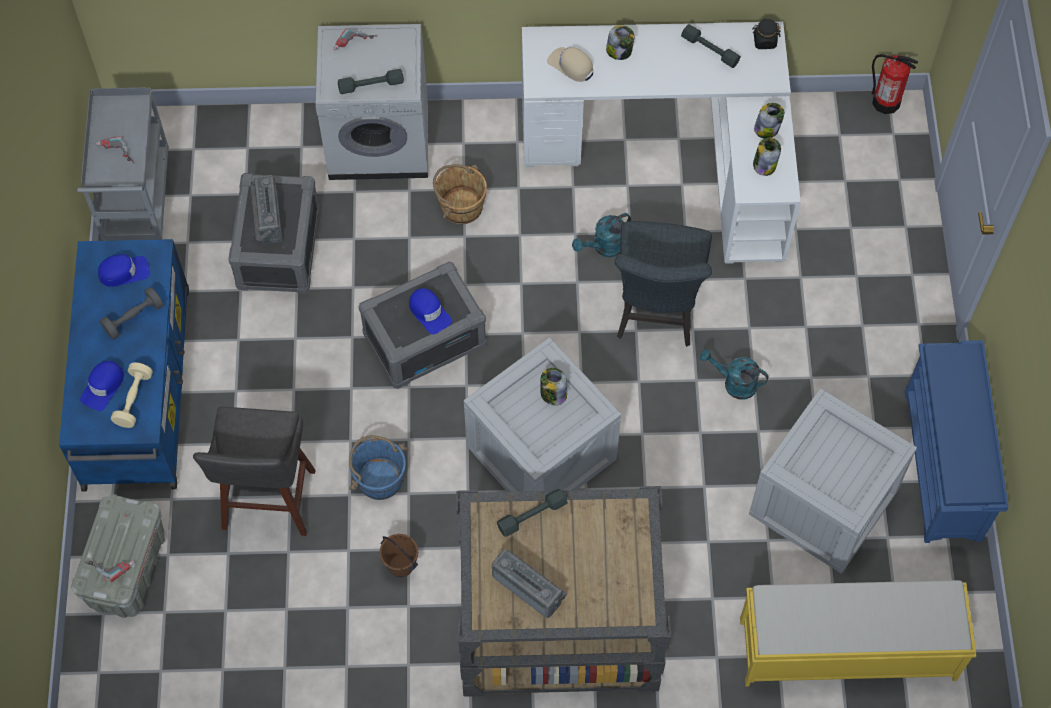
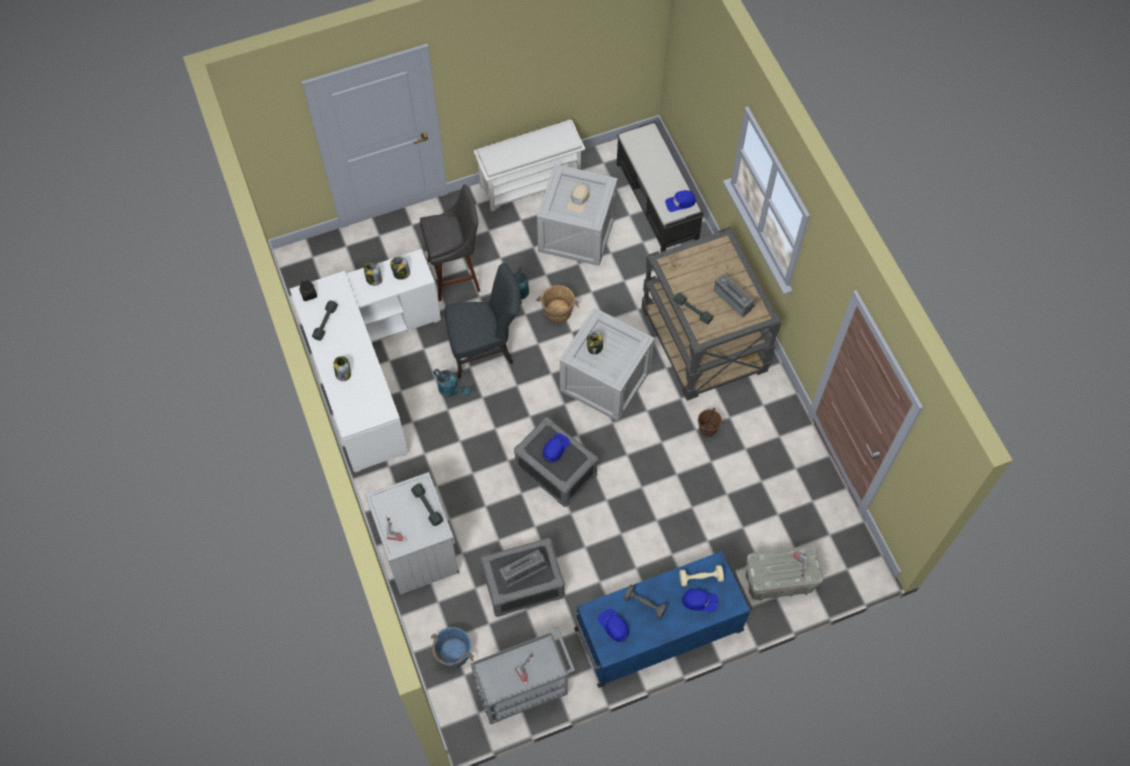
camera: 110 degrees left, 0 degrees up
(267, 503) = (702, 518): grey stool -> grey stool (456, 275)
(379, 478) = (659, 461): blue bucket -> blue bucket (453, 653)
(461, 206) = (450, 483): brown bucket -> brown bucket (557, 312)
(529, 586) = (734, 299): radio -> radio turned 120 degrees clockwise
(571, 65) = (364, 398): beige cap -> beige cap (579, 200)
(785, 626) = (680, 203): none -> blue cap
(845, 649) = (657, 203): yellow bench -> black bench
(885, 102) = (289, 266): fire extinguisher -> none
(944, 466) = (531, 183): blue shoe rack -> white shoe rack

